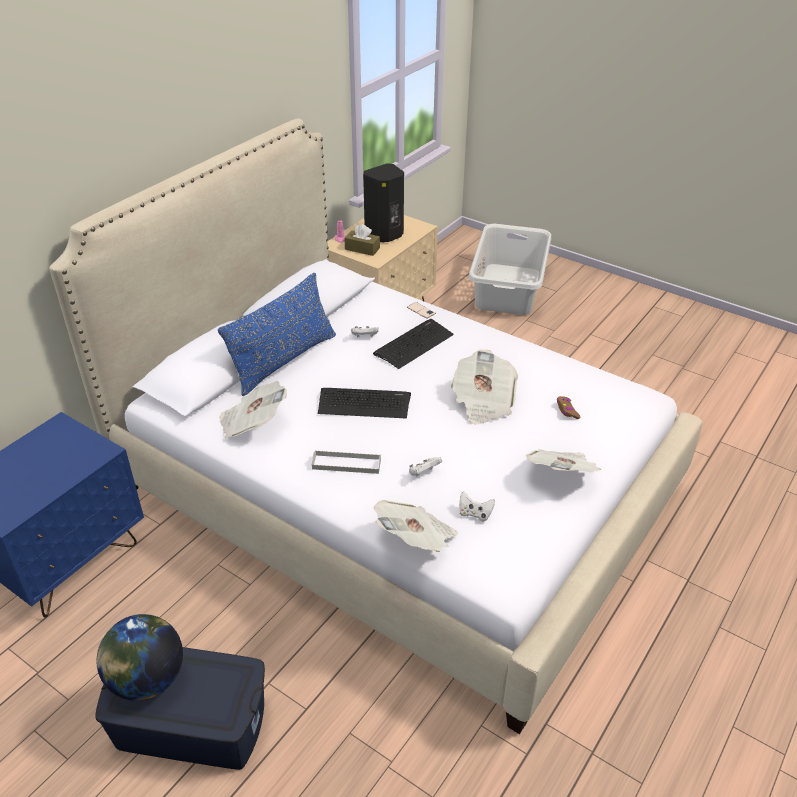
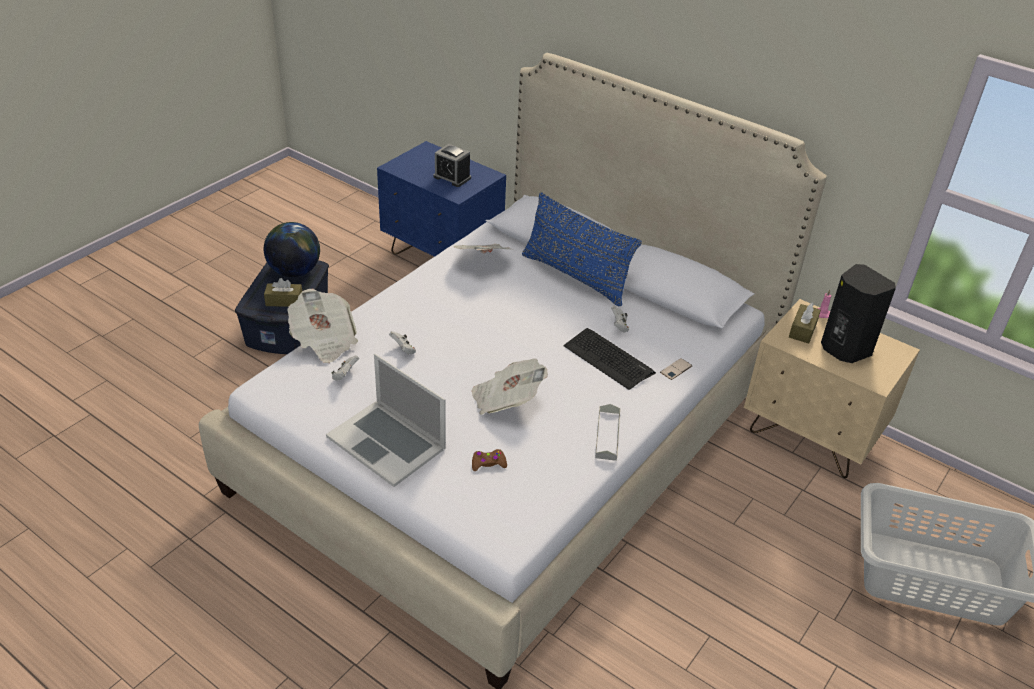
camera: 90 degrees right, 0 degrees up
(55, 458) = (452, 177): none -> alarm clock
(219, 680) = (284, 301): none -> brown tissue box
(346, 464) = (424, 308): grey tray -> grey tray (607, 435)
(364, 403) = (507, 321): keyboard -> none
(562, 475) = (387, 442): newspaper -> laptop

